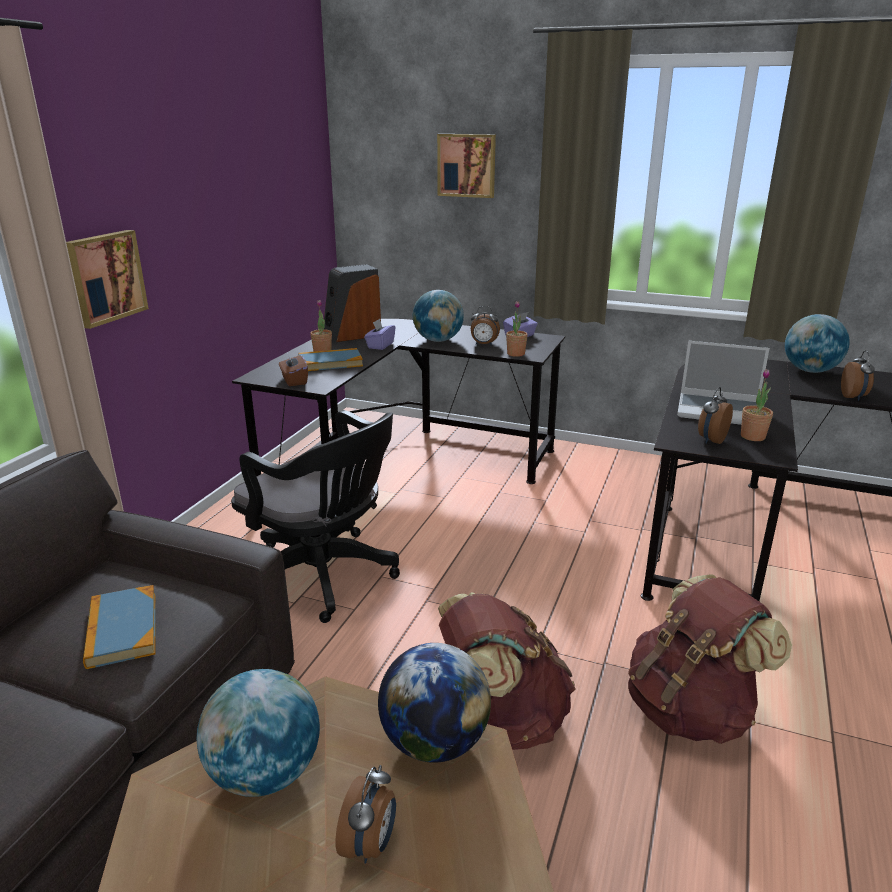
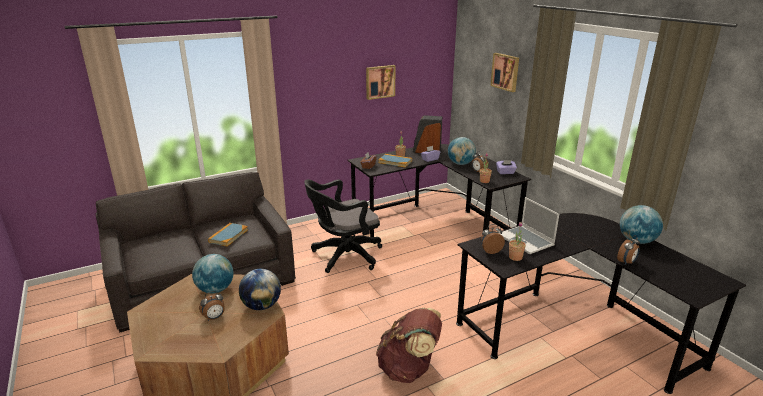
camera: 40 degrees right, 0 degrees up
(104, 277) = (296, 107): picture -> picture (380, 81)
(325, 577) = (344, 256): black office chair -> black office chair turned 75 degrees clockwise
(502, 718) = (338, 331): brown backpack -> none

